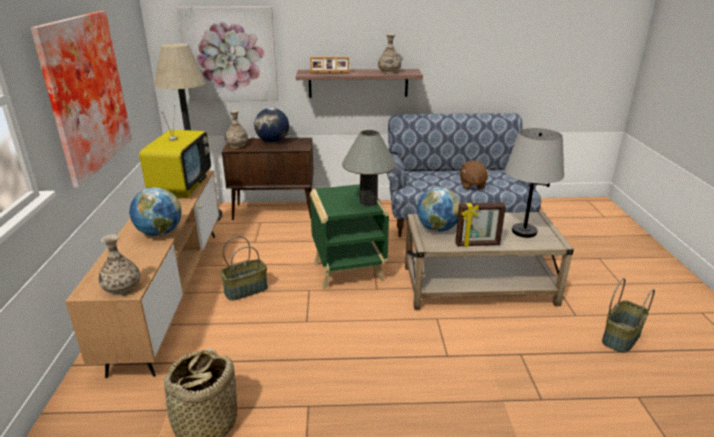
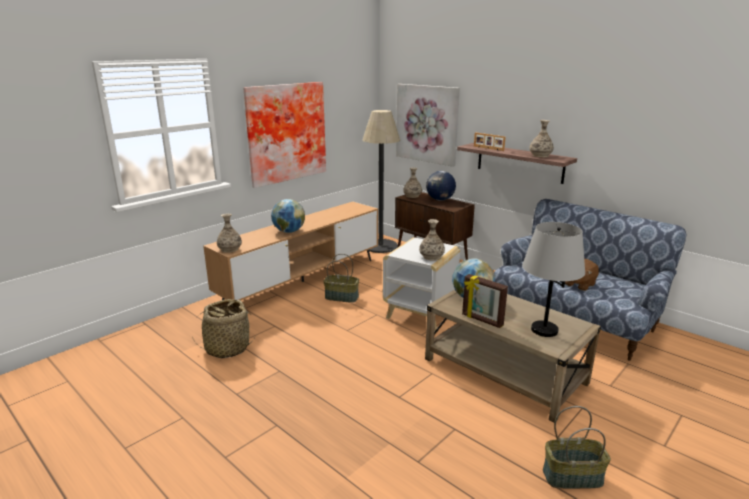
camera: 45 degrees right, 5 degrees down
(181, 187) = (343, 212): television -> none
(349, 271) = (421, 316): green side table -> white side table
(368, 202) = (431, 257): grey table lamp -> vase

